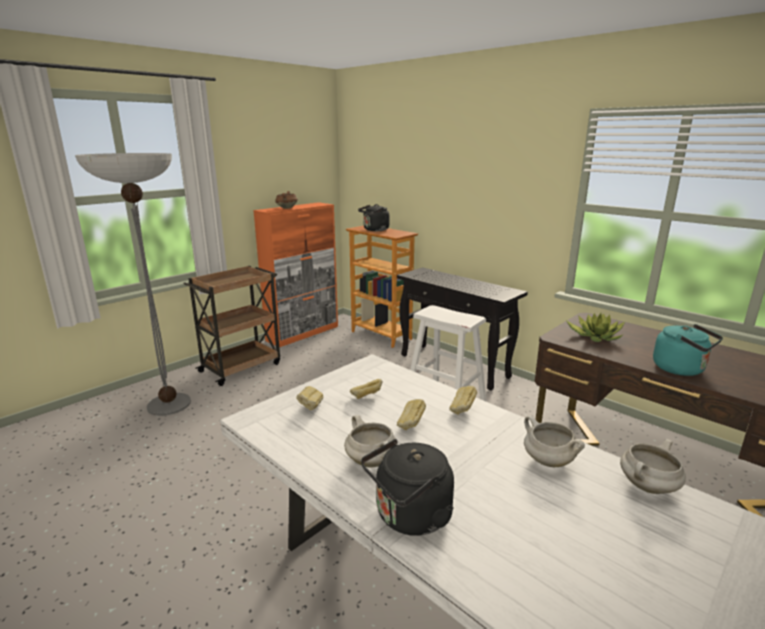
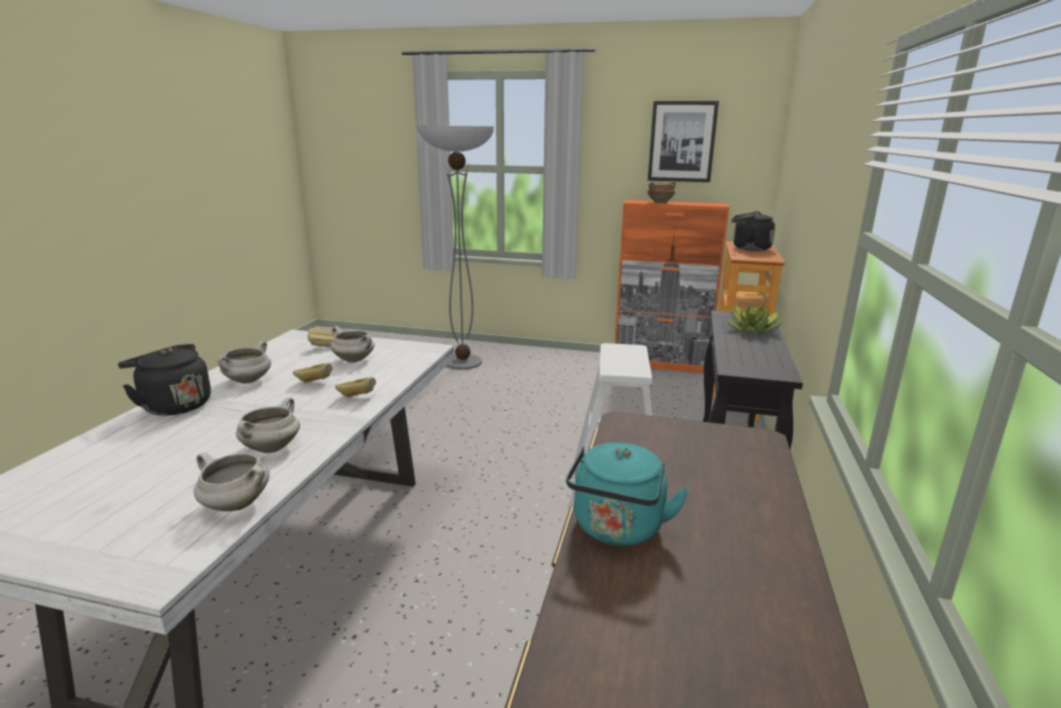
camera: 60 degrees right, 0 degrees up
(241, 367) = (553, 364): brown cart -> none
(283, 158) = (682, 141): none -> picture
(366, 398) = (355, 360): bread -> white cooking pot
(595, 336) = (672, 448): potted plant -> potted plant (752, 329)

